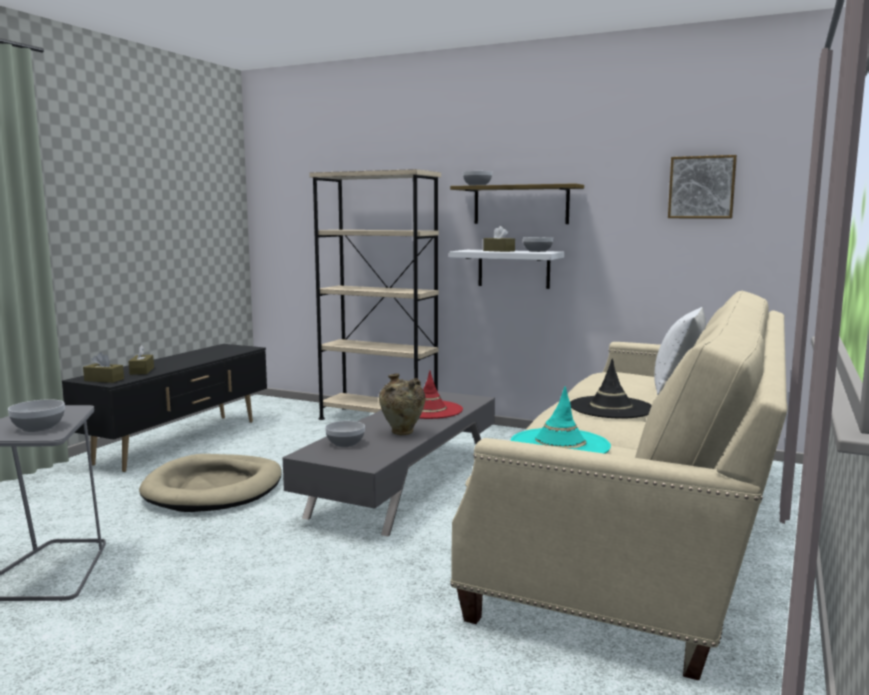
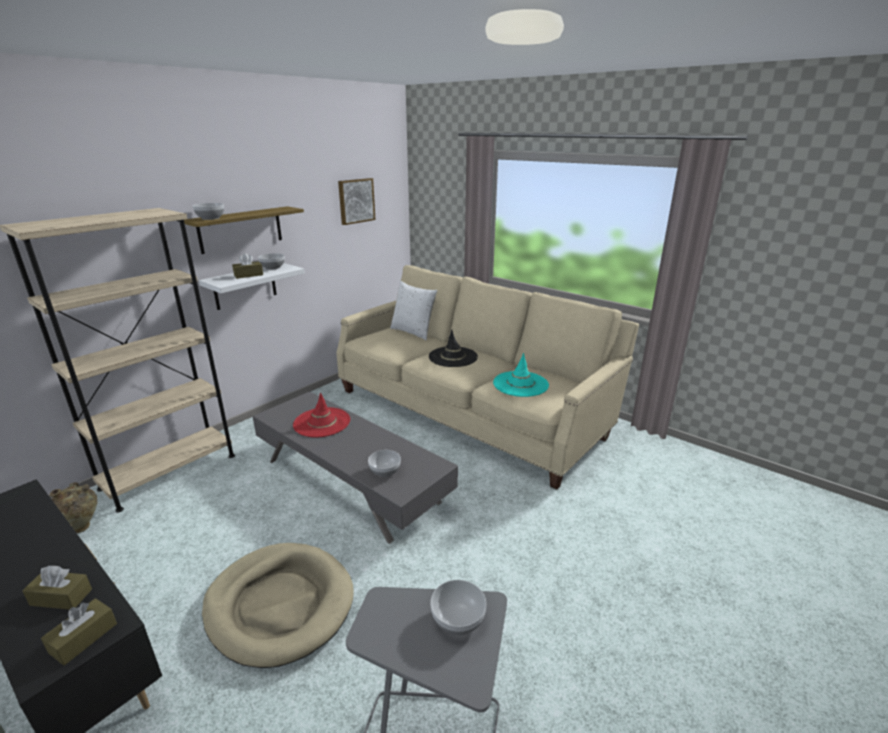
camera: 75 degrees left, 15 degrees up
(402, 433) = (375, 442): beige vase -> beige vase (82, 528)

